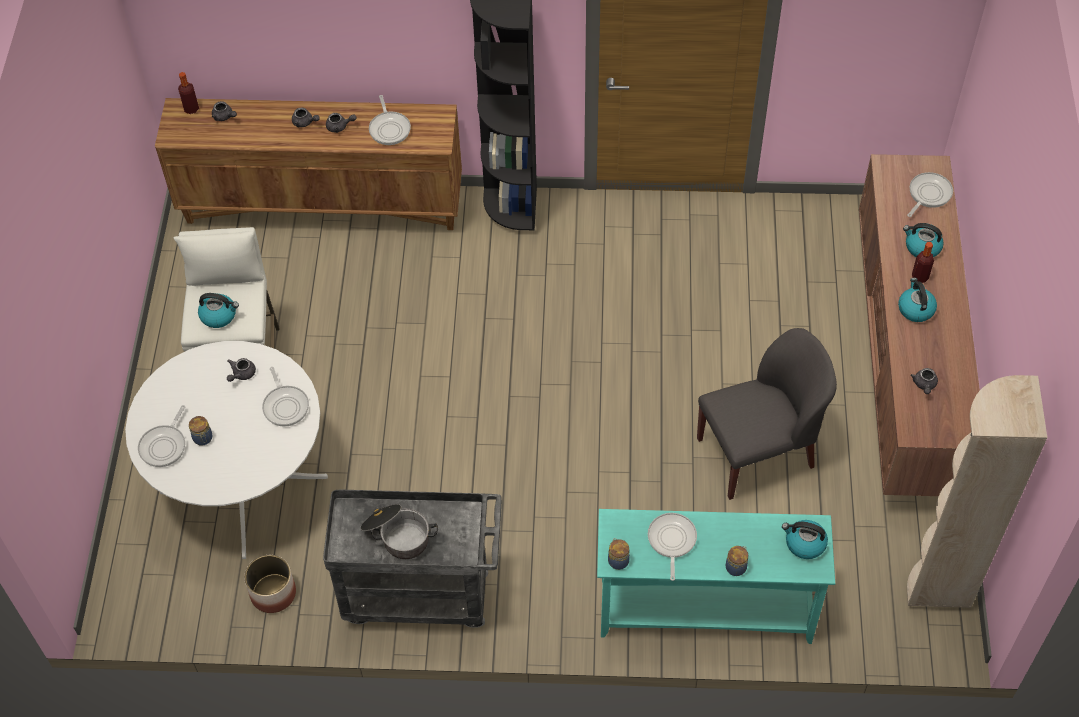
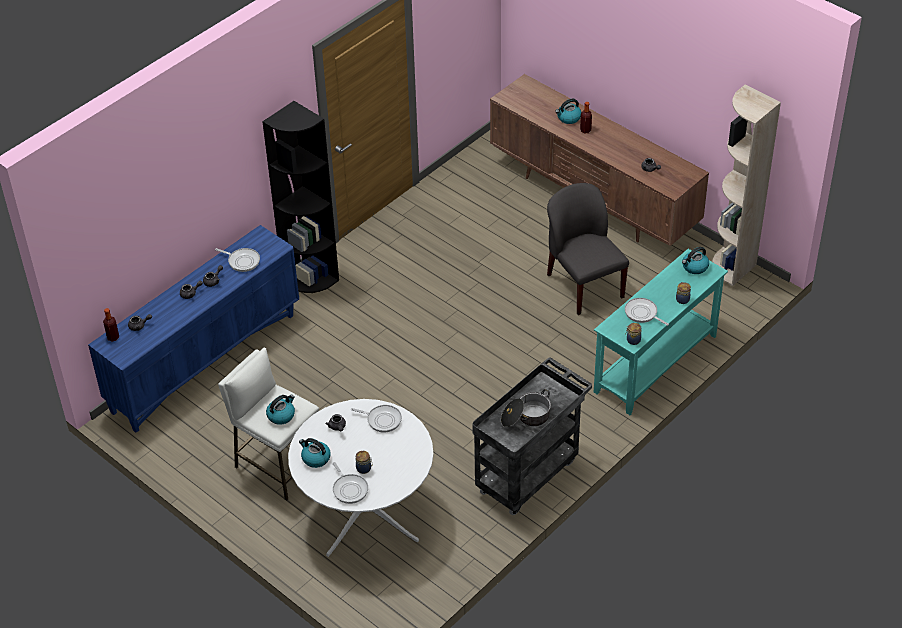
camera: 50 degrees left, 10 degrees down
(273, 593) = (456, 541): planter -> none
(321, 210) = (205, 364): brown dresser -> blue dresser
(758, 452) = (584, 285): grey chair -> grey chair turned 45 degrees counterclockwise
(915, 309) = (602, 144): kettle -> kettle (315, 458)
(928, 194) = (539, 95): frying pan -> none

